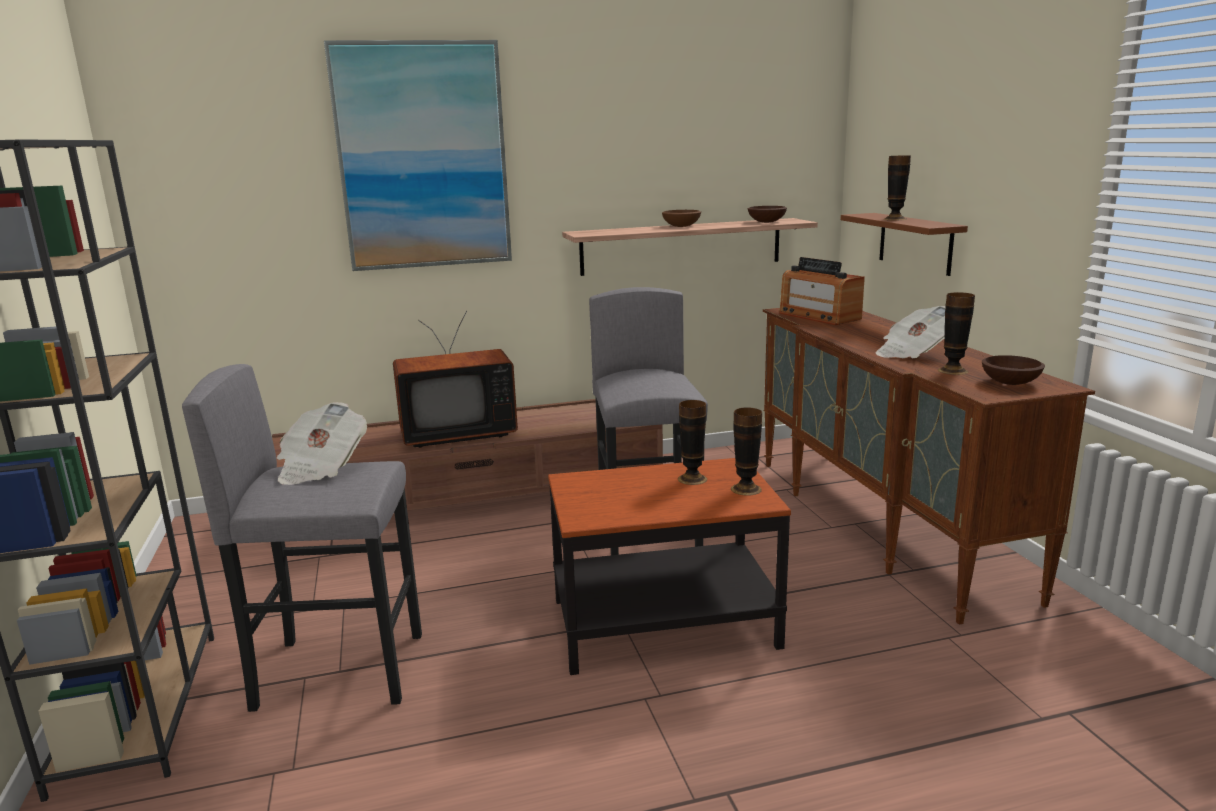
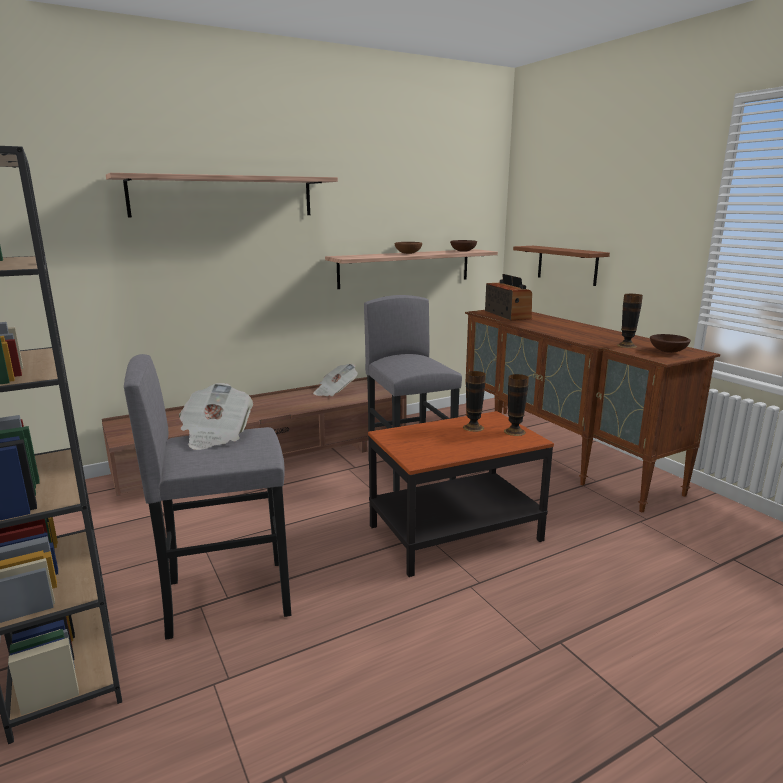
camera: 15 degrees left, 0 degrees up
(423, 157) = (223, 196): picture -> shelf
(456, 433) = (256, 409): television -> none
(819, 316) = (507, 315): radio -> radio turned 150 degrees counterclockwise
(895, 219) = (555, 248): vase -> none
(913, 353) = (591, 336): newspaper -> newspaper (335, 392)

